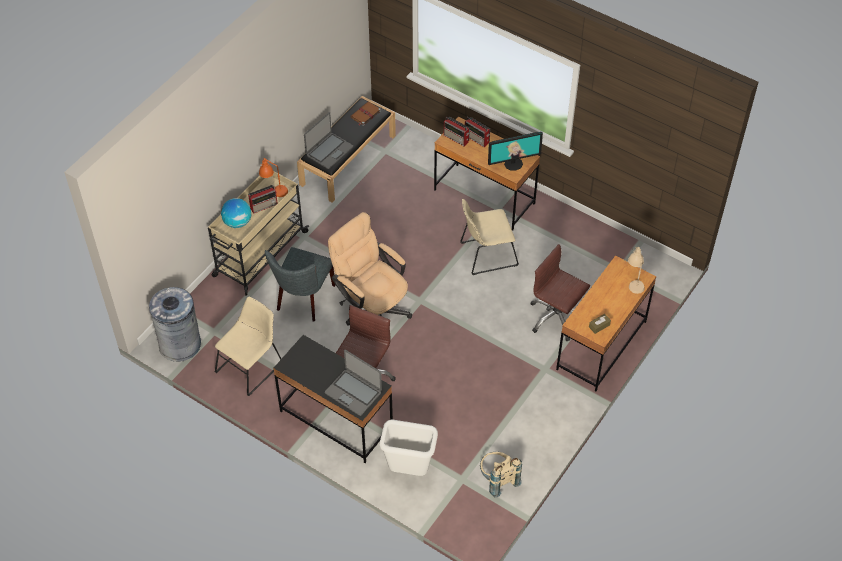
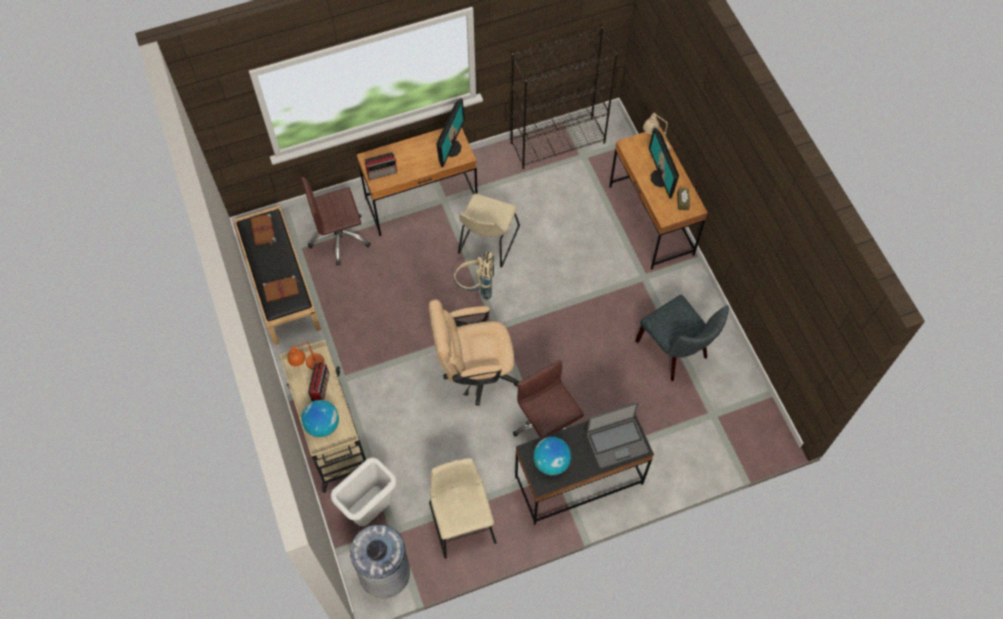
camera: 55 degrees left, 10 degrees up
(303, 300) = (419, 425): grey chair -> grey chair (675, 352)
(307, 361) = (551, 462): none -> globe
(329, 151) = (282, 290): laptop -> brown book
(408, 470) = (674, 452): white trash can -> white trash can (370, 510)
(477, 139) = (397, 157): radio -> none
(497, 480) = (732, 387): beige backpack -> beige backpack (475, 286)
(556, 317) = (597, 234): brown office chair -> brown office chair (339, 238)
(607, 301) = (660, 178): none -> monitor
(616, 247) = (558, 142): none -> black bookcase

